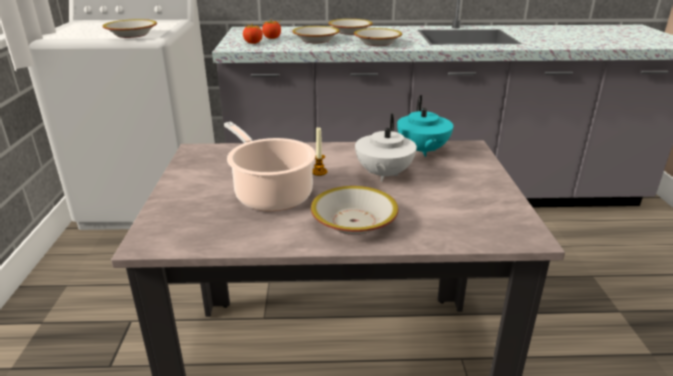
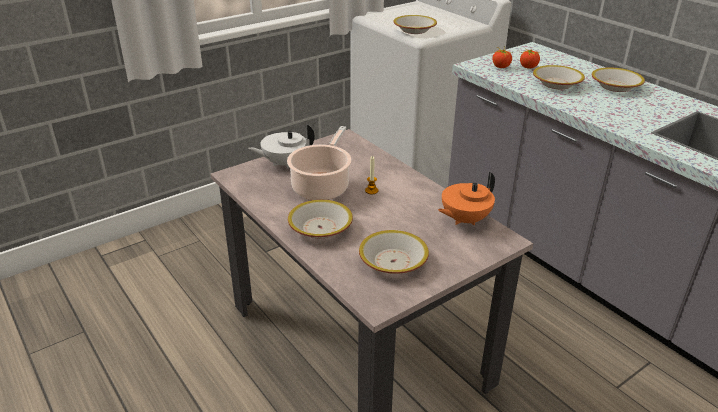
camera: 55 degrees right, 5 degrees up
(377, 43) = (601, 109): bowl -> bowl (393, 262)
(383, 174) = (399, 216): white teapot -> white teapot (284, 163)
(422, 151) = (464, 219): turquoise teapot -> orange teapot

